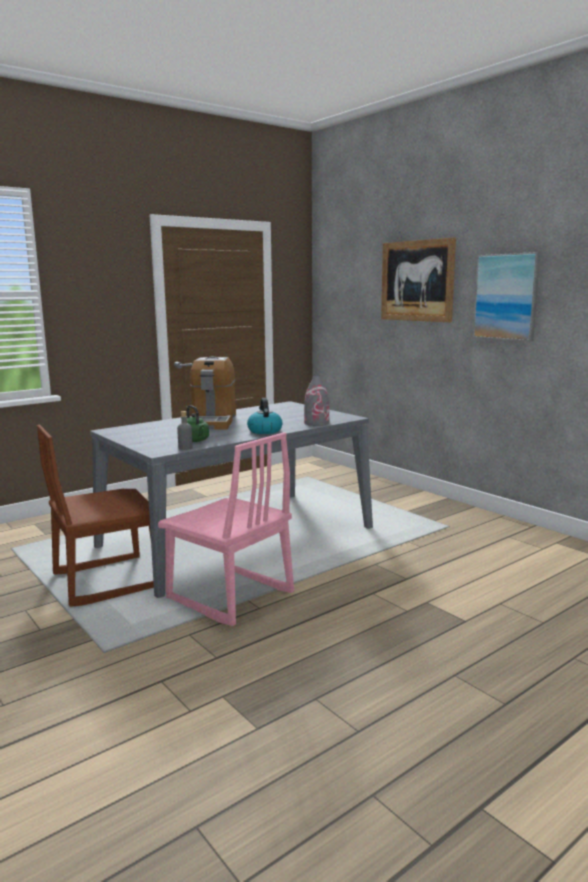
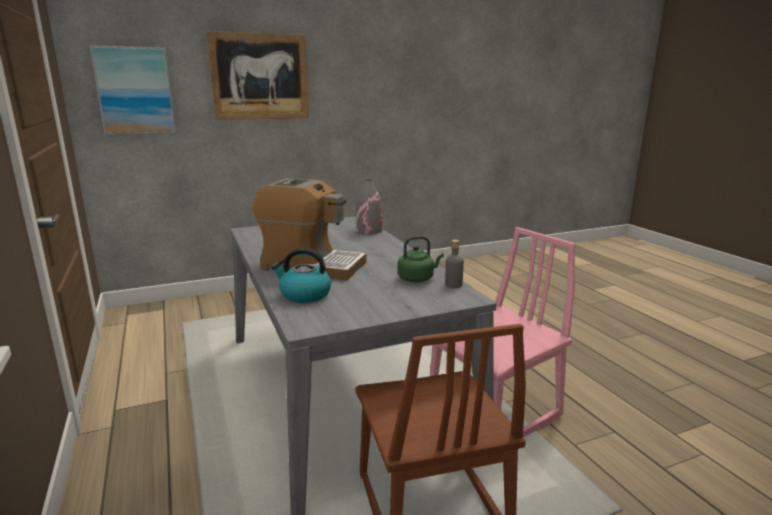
camera: 75 degrees left, 5 degrees up
(264, 430) = (387, 249): kettle -> kettle (304, 295)
(506, 297) = (361, 92): picture -> picture (135, 91)

